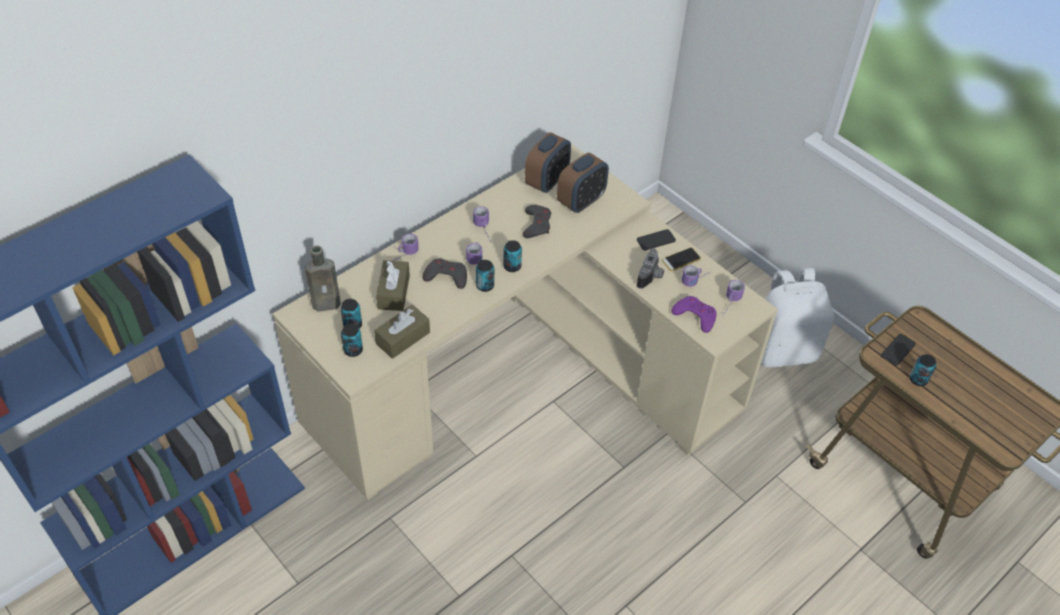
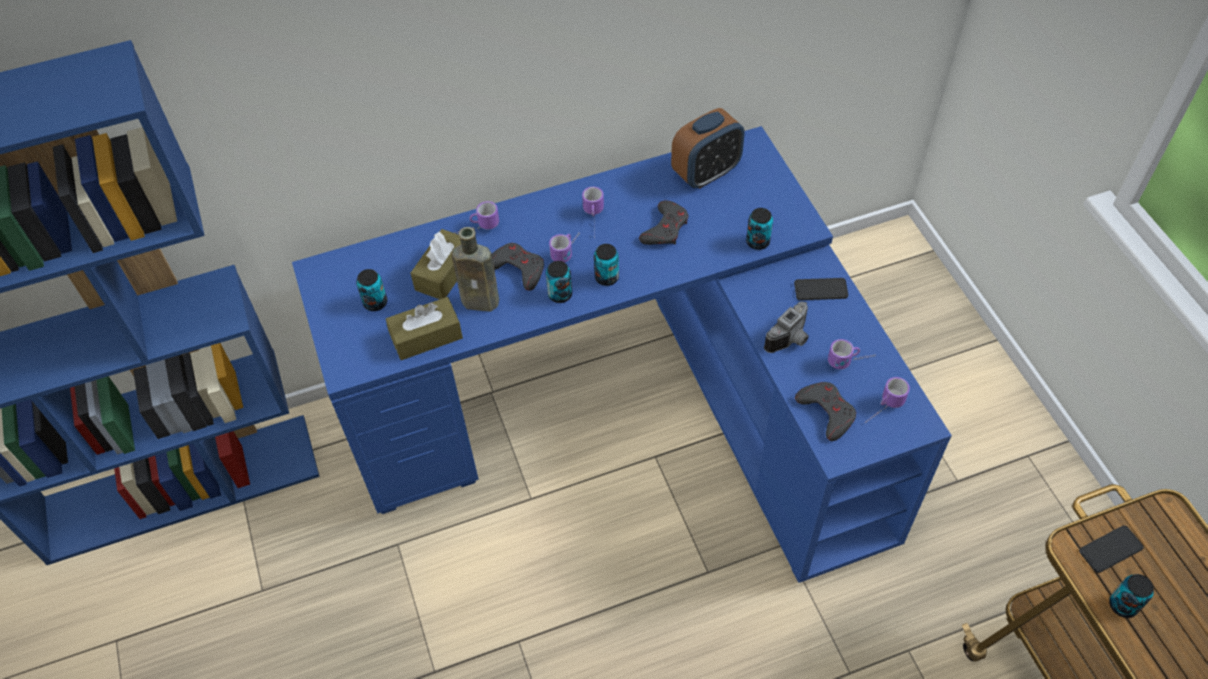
camera: 25 degrees right, 5 degrees up
(328, 303) = (361, 267): brown bottle -> brown bottle (483, 302)
(353, 350) = (360, 336): can -> can (757, 242)
(523, 374) = (633, 411): beige desk -> blue desk
(581, 201) = (738, 211): alarm clock -> none
(681, 259) = (843, 326): phone -> none
(695, 316) = (826, 412): purple game controller -> grey game controller
(783, 349) = (992, 476): white backpack -> none

